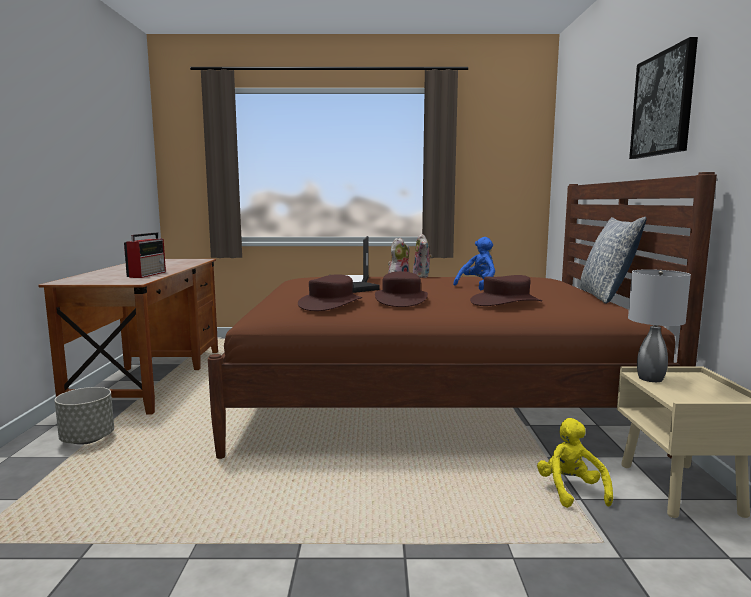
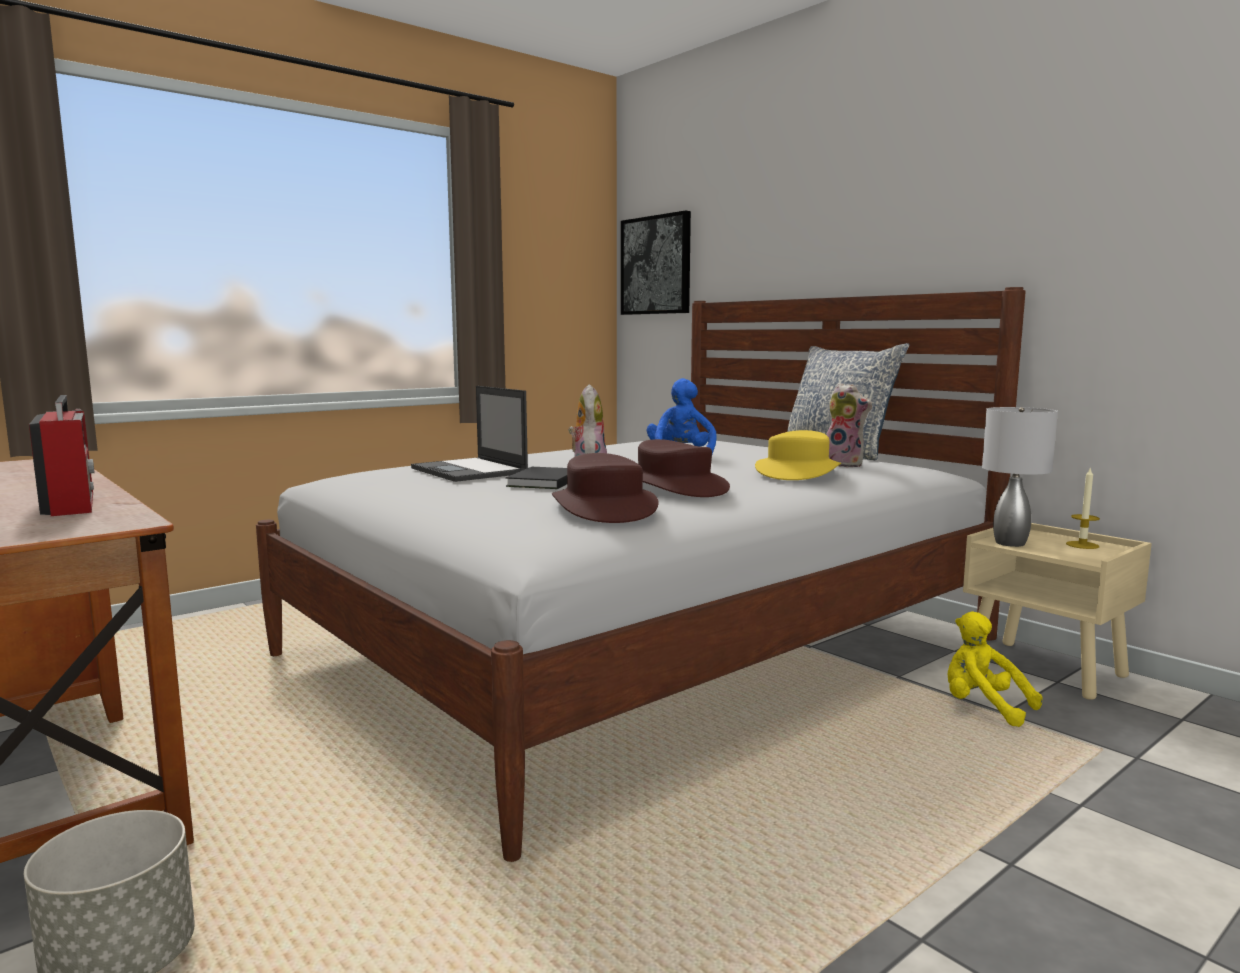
camera: 40 degrees left, 0 degrees up
(422, 276) = (546, 452): plush toy -> plush toy (845, 464)
(430, 397) = (640, 646): brown bed -> white bed
(505, 302) = (797, 472): brown hat -> yellow hat
(663, 104) = (898, 199): picture -> picture (656, 265)
(712, 392) = (1082, 545): none -> candle

